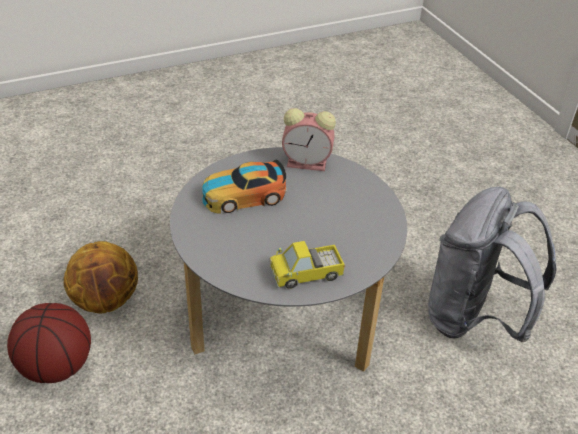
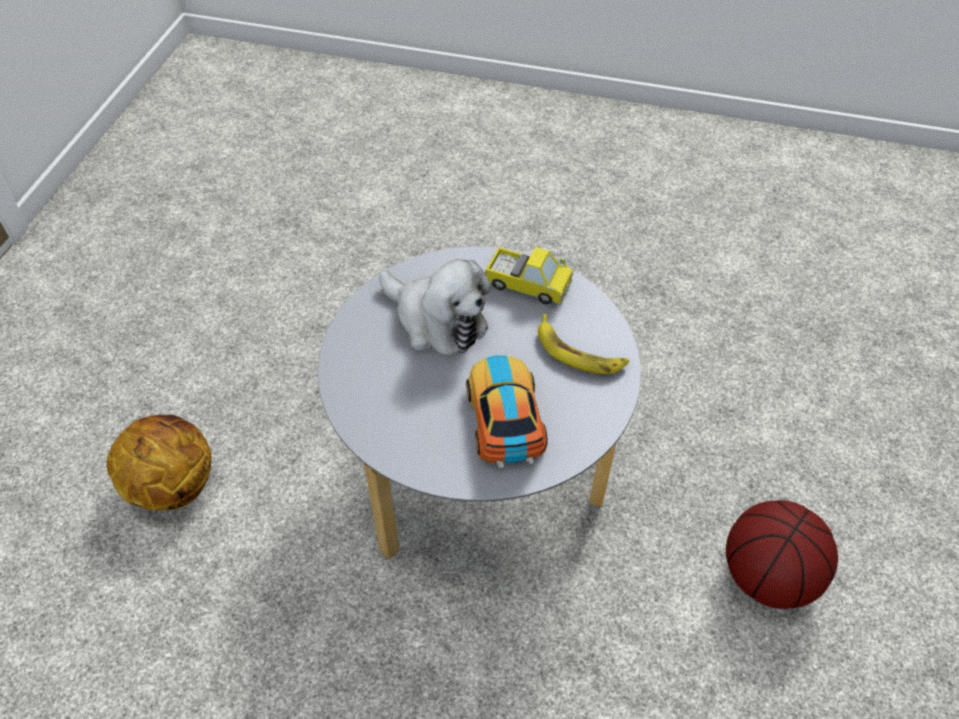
camera: 140 degrees left, 10 degrees up
(106, 301) = (668, 639): basketball -> basketball (172, 485)
(232, 249) = (579, 352): none -> banana
(243, 195) = (504, 417): toy car -> toy car turned 120 degrees counterclockwise
(308, 163) = (375, 420): alarm clock -> none
(337, 222) = (436, 321): none -> plush toy
(473, 319) = (294, 356): grey backpack -> none

